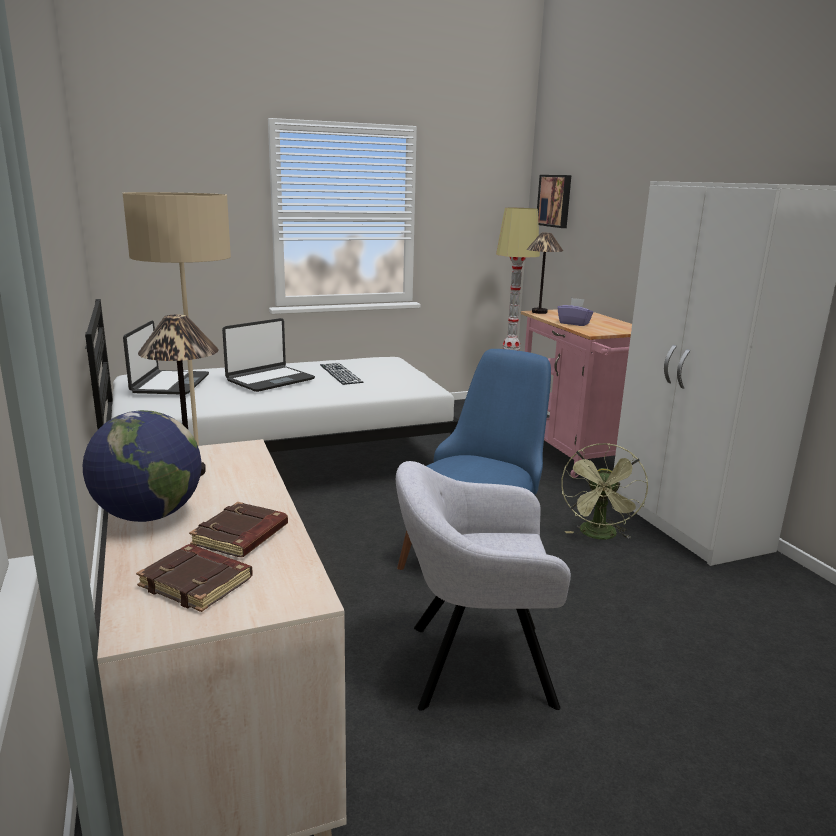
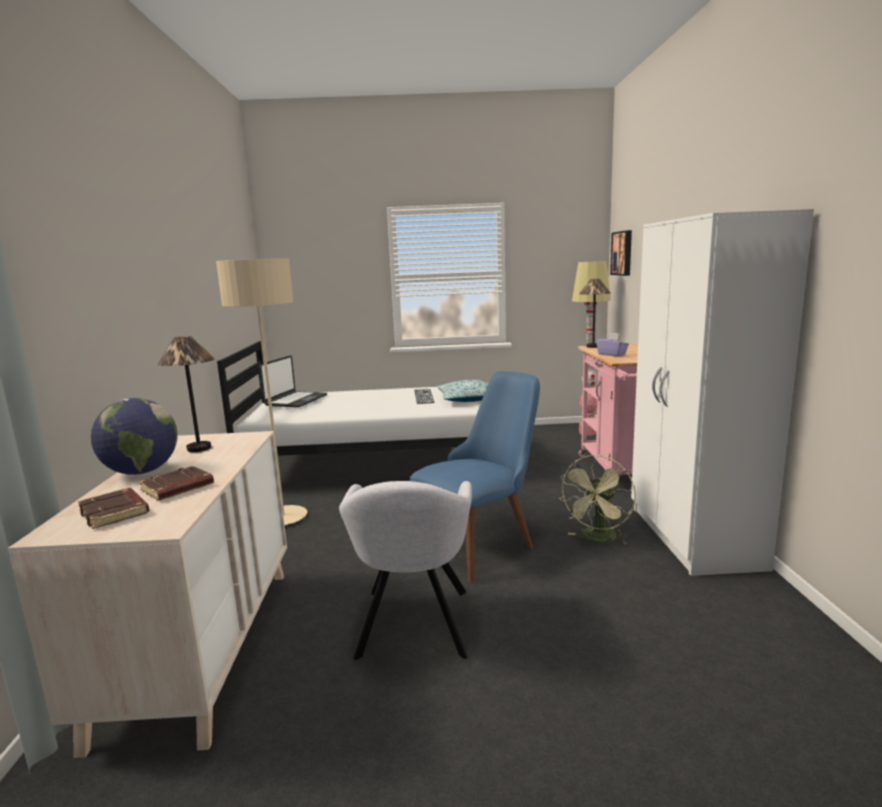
camera: 20 degrees right, 5 degrees down
(270, 380) = (366, 399): laptop -> none
(400, 377) = (467, 399): none -> pillow
(473, 664) = (414, 626): grey armchair -> grey armchair turned 105 degrees counterclockwise

